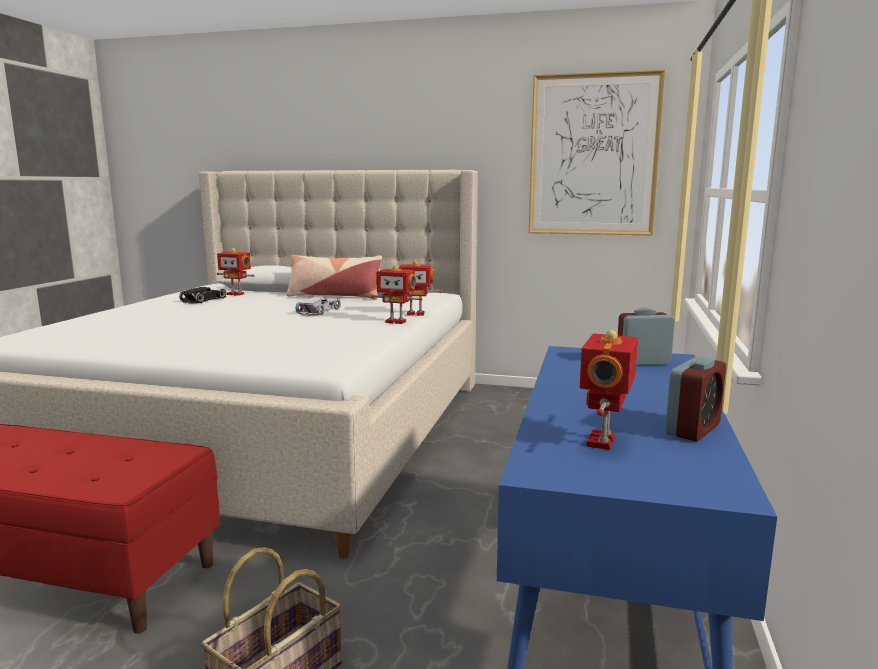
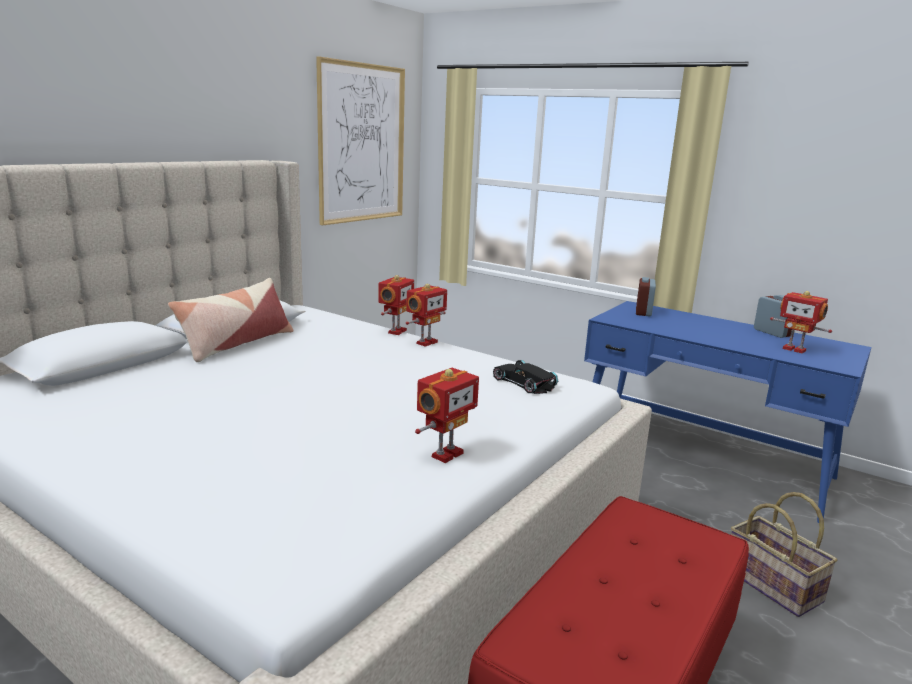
camera: 70 degrees left, 5 degrees up
(204, 299) = (128, 409): black toy car -> black toy car (524, 382)
(236, 294) = (113, 387): toy robot -> toy robot (445, 454)
(319, 311) = (328, 360): white toy car -> none

